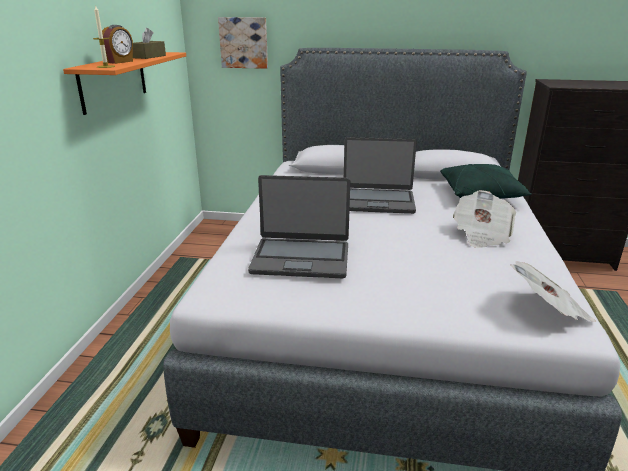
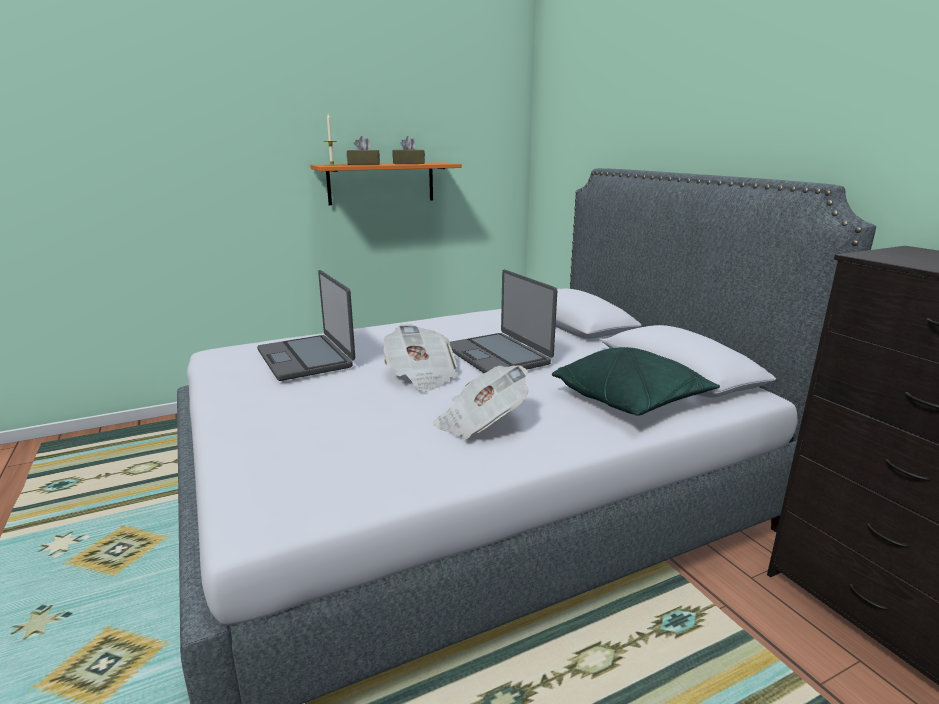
camera: 55 degrees right, 5 degrees down
(120, 62) = (363, 164): alarm clock -> brown tissue box
(244, 42) = (567, 161): picture -> none
(548, 310) = (294, 497): newspaper -> newspaper (421, 376)

